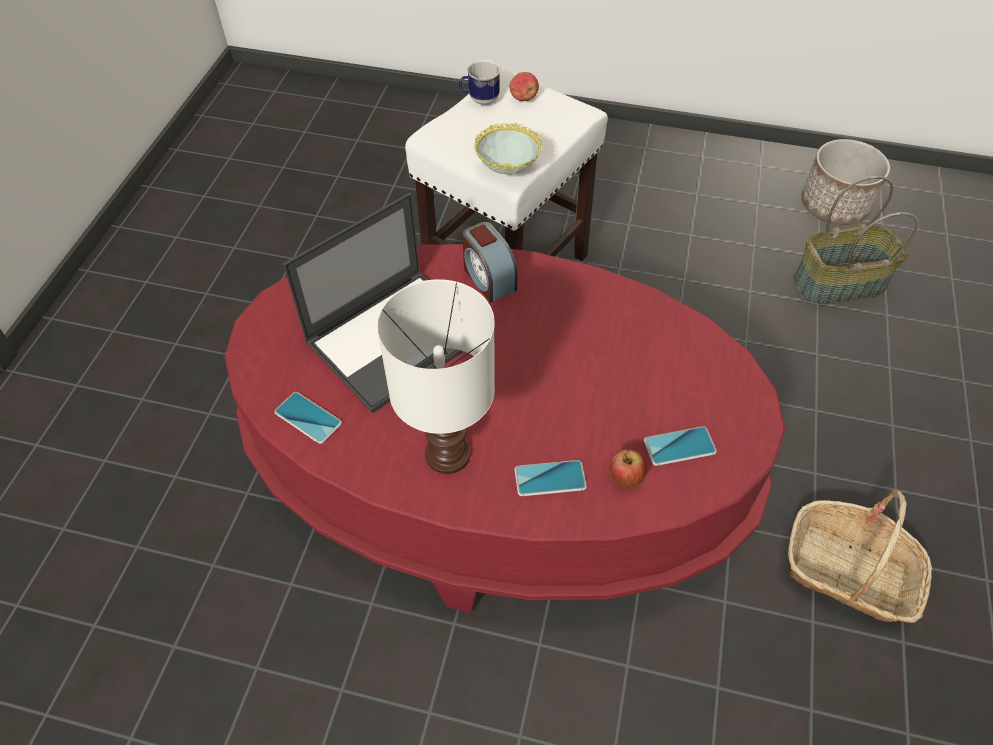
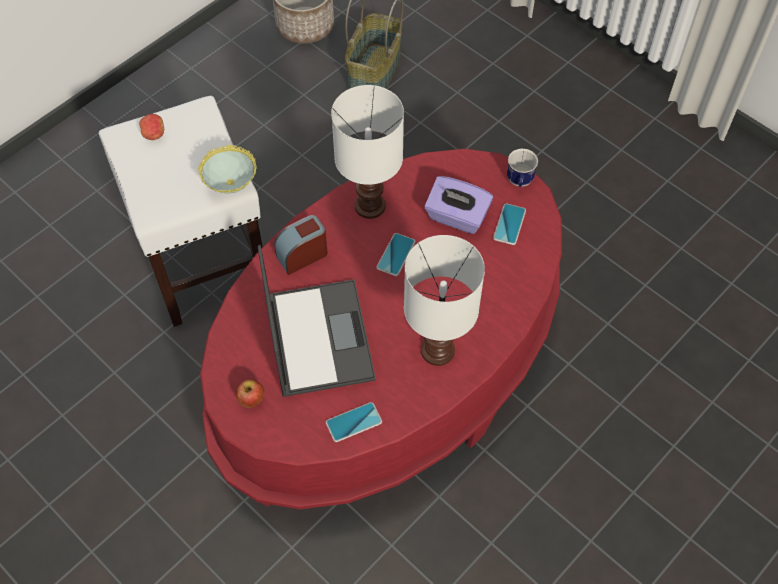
camera: 60 degrees left, 5 degrees up
(479, 100) = (132, 163): mug -> mug (519, 182)
(488, 278) = (302, 255): alarm clock -> alarm clock turned 150 degrees clockwise
(550, 478) = (490, 303): phone -> phone (396, 255)
(594, 302) = (368, 205): none -> white table lamp
(624, 479) = (514, 265): apple -> apple (252, 400)
(645, 388) = (456, 217): none -> purple tissue box
(849, 572) = (578, 211): basket -> none

